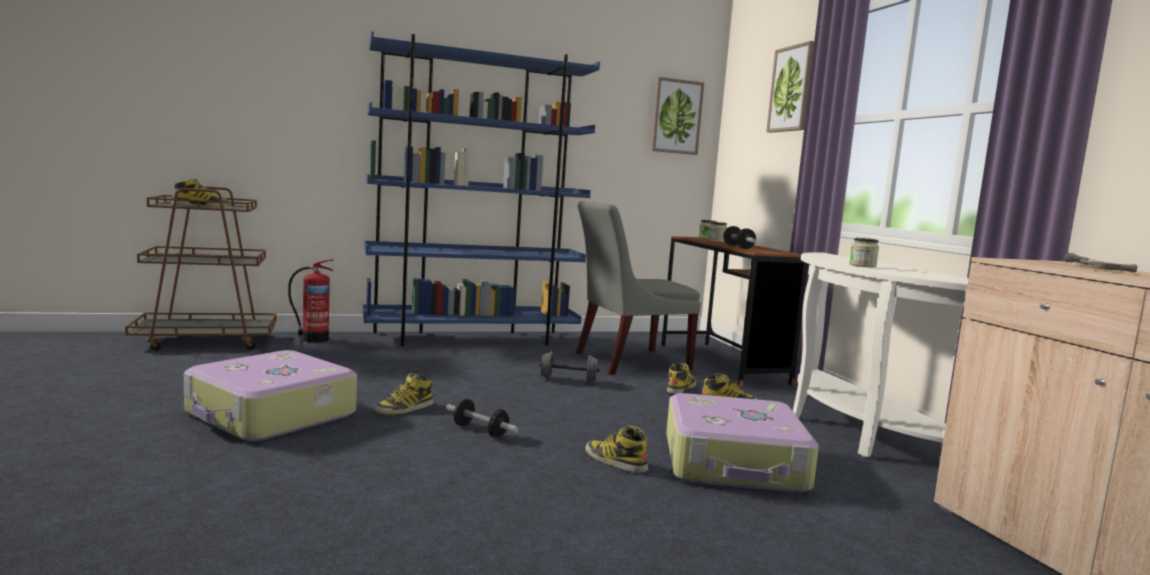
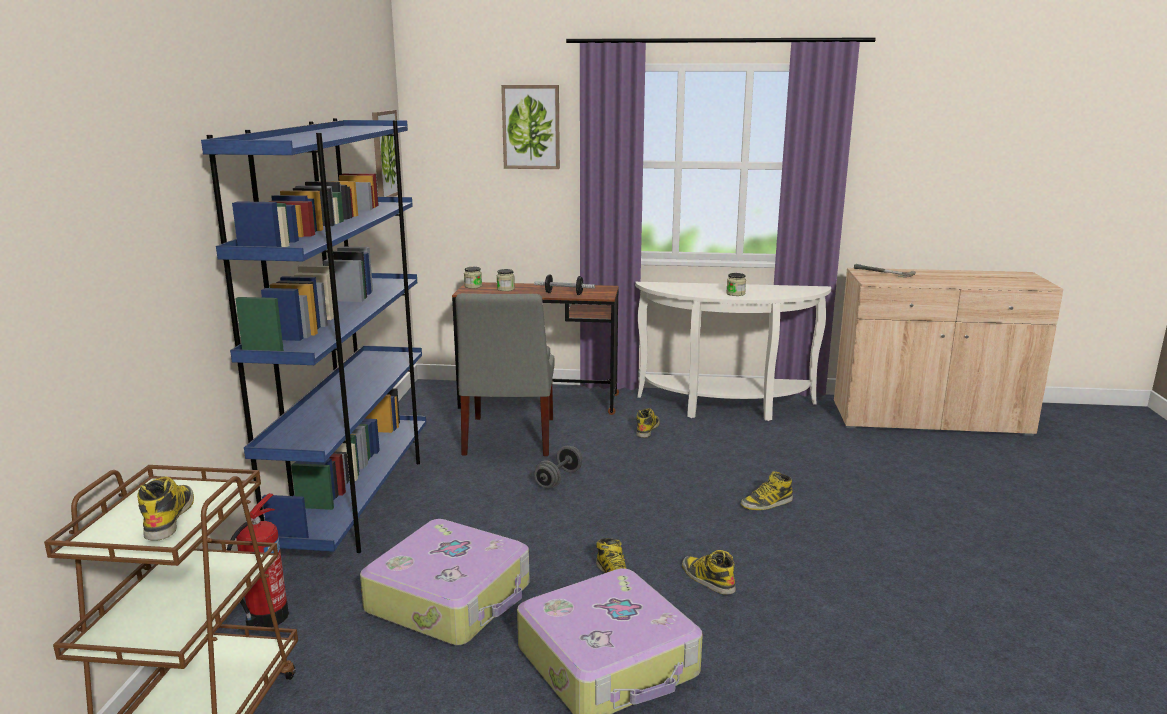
camera: 65 degrees left, 10 degrees up
(480, 431) = (689, 547): dumbbell -> none
(681, 388) = (604, 437): boot -> boot (707, 579)
(735, 463) = (776, 463): suitcase -> suitcase (451, 598)

